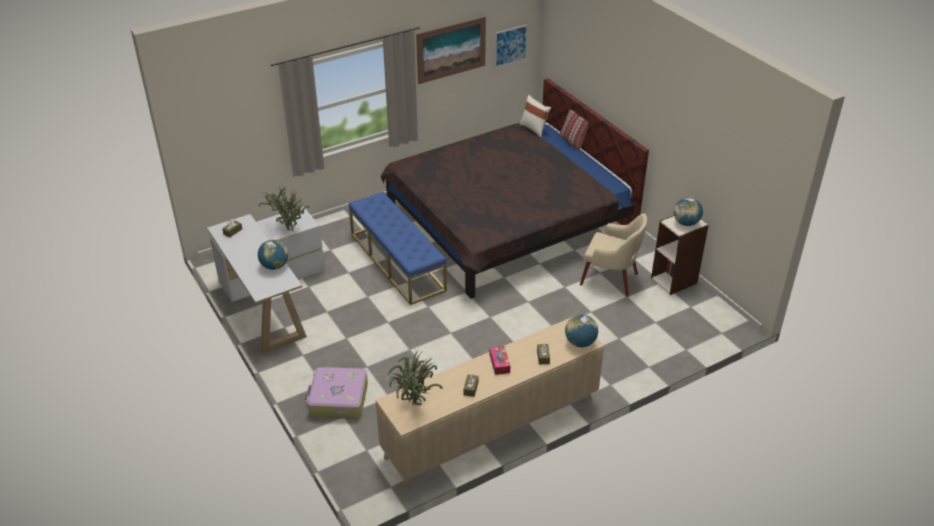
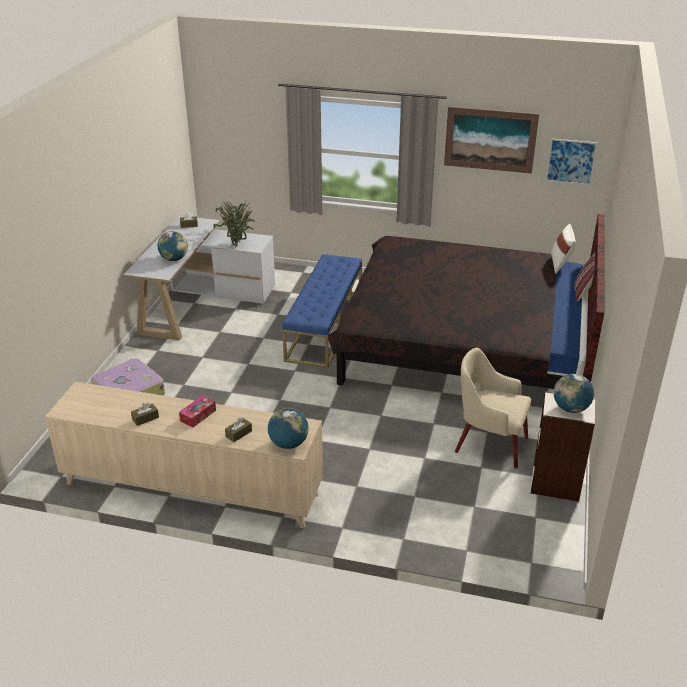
camera: 45 degrees right, 5 degrees down
(413, 405) = (89, 402): potted plant -> none
(611, 279) = (489, 444): beige armchair -> beige armchair turned 135 degrees clockwise

